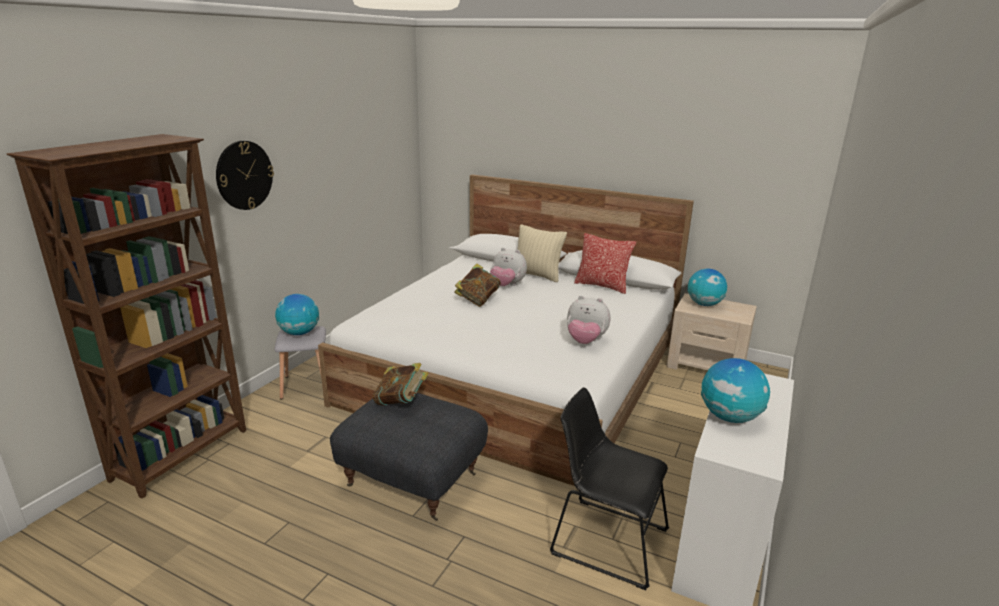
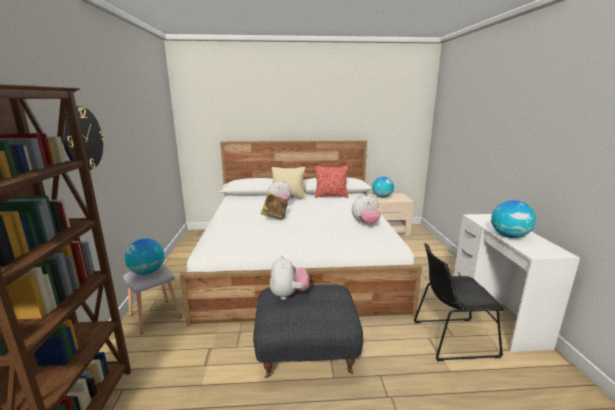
camera: 30 degrees left, 5 degrees down
(401, 402) = (289, 294): book -> plush toy

